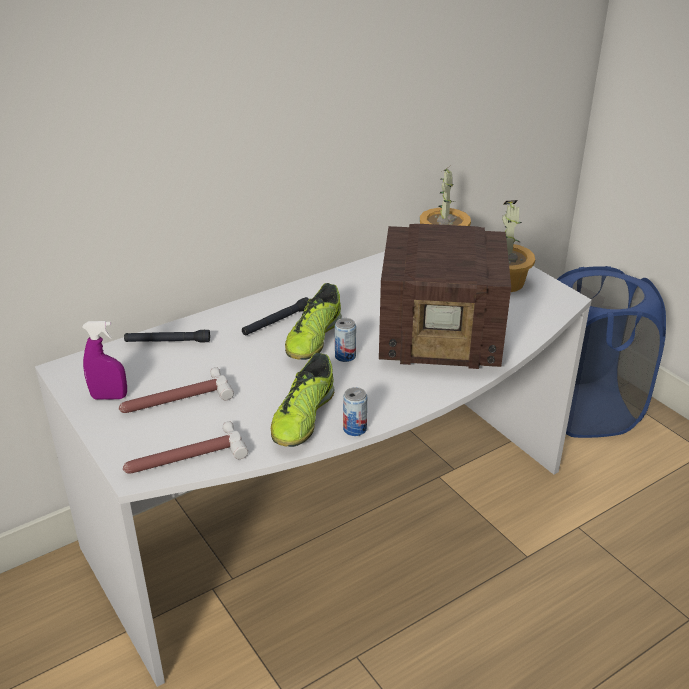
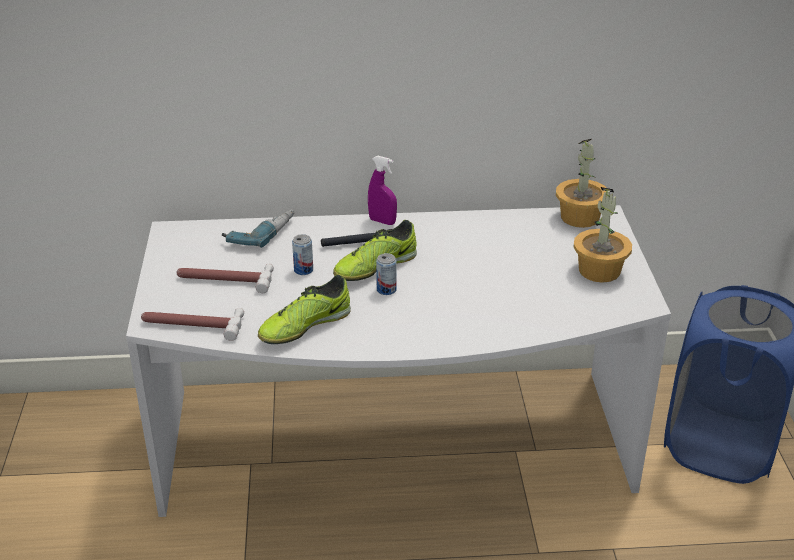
camera: 30 degrees right, 0 degrees up
(109, 397) = (181, 262): purple spray bottle -> purple spray bottle (382, 221)
(167, 342) = (260, 233): black flashlight -> power drill
(355, 429) = (335, 349): can -> can (303, 270)
(442, 340) = (484, 303): radio -> none

